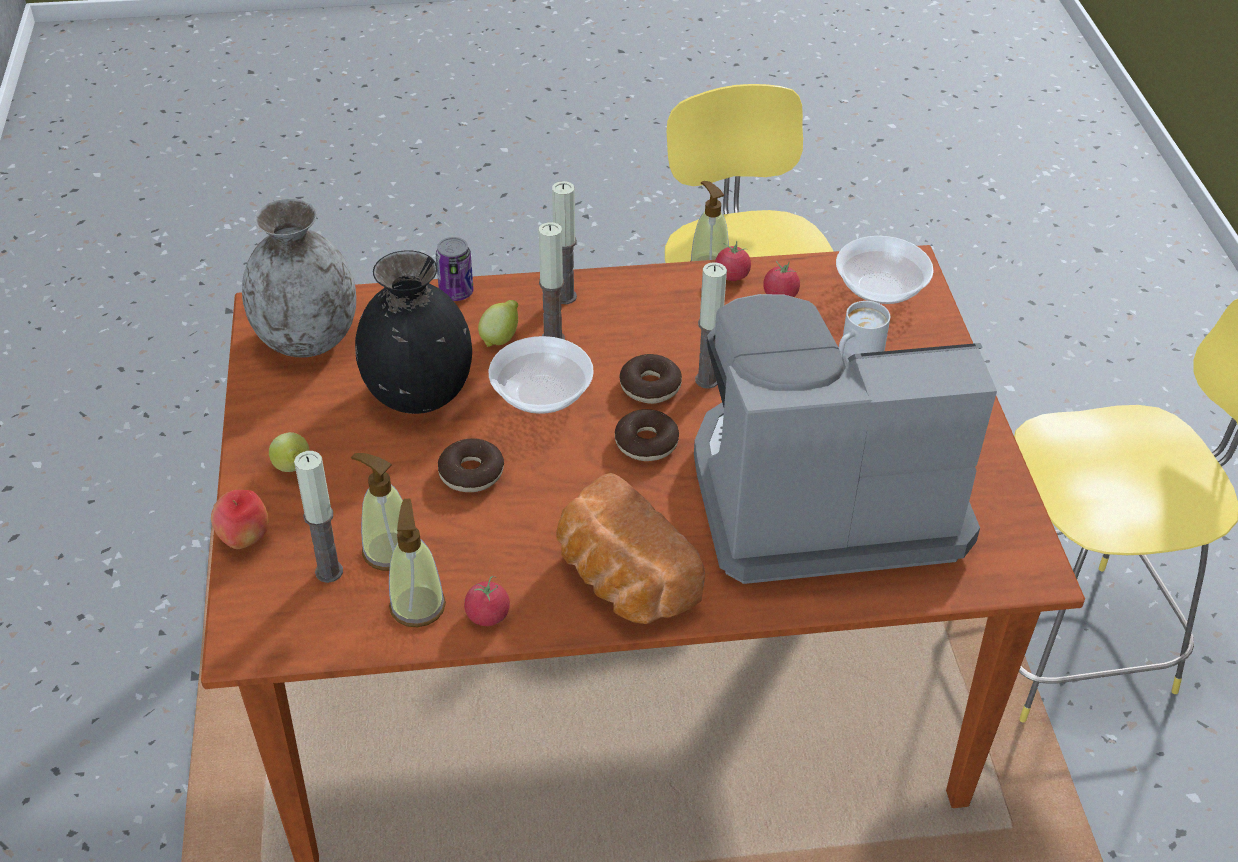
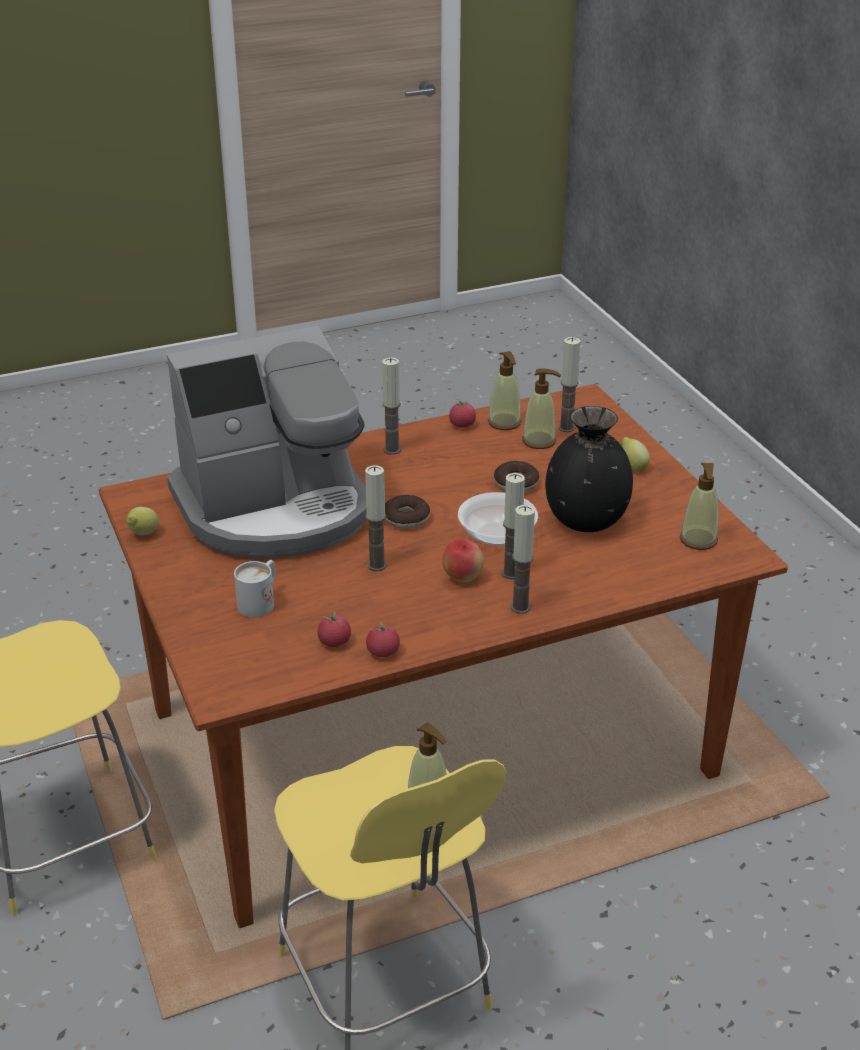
camera: 165 degrees right, 10 degrees down
(244, 539) = (628, 433): apple -> apple (462, 578)
(306, 339) = (698, 540): grey vase -> soap dispenser
(456, 292) = (612, 594): can -> none
(501, 338) = (552, 566): lemon -> lemon (143, 535)
(621, 581) = (392, 450): bread -> candle
(650, 386) = (419, 553): donut -> none
(880, 288) = (244, 665): bowl -> none

